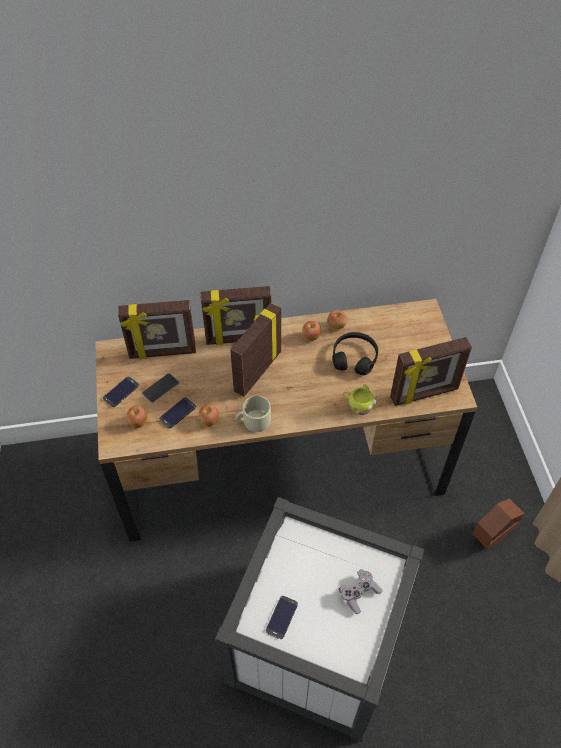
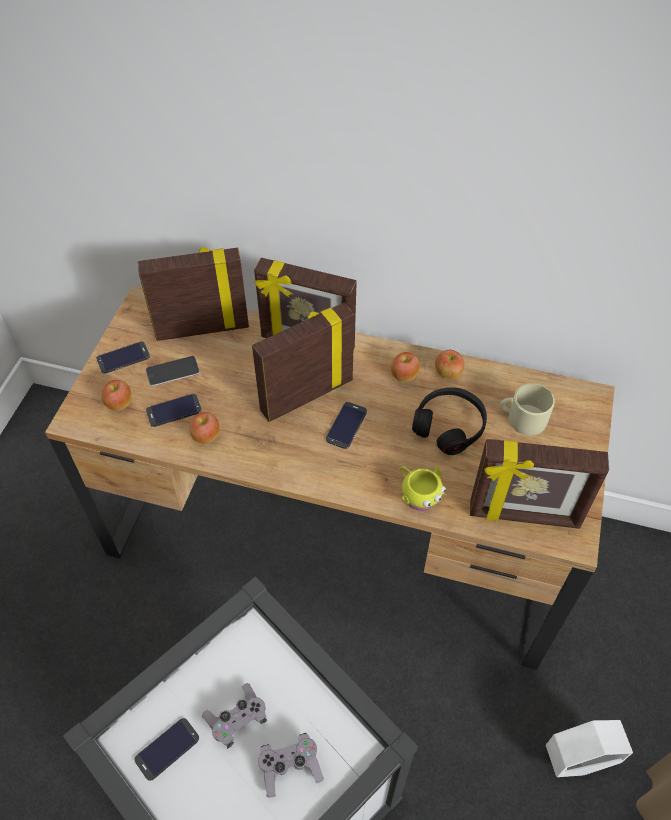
camera: 25 degrees right, 0 degrees up
(162, 353) = (202, 328): picture frame -> picture frame turned 150 degrees clockwise
(253, 421) = (262, 459): beige mug -> beige mug (522, 418)
(293, 380) = (346, 425): none -> phone
(313, 582) = (237, 719): none -> grey game controller
(492, 535) = (578, 759): brown planter -> white planter

